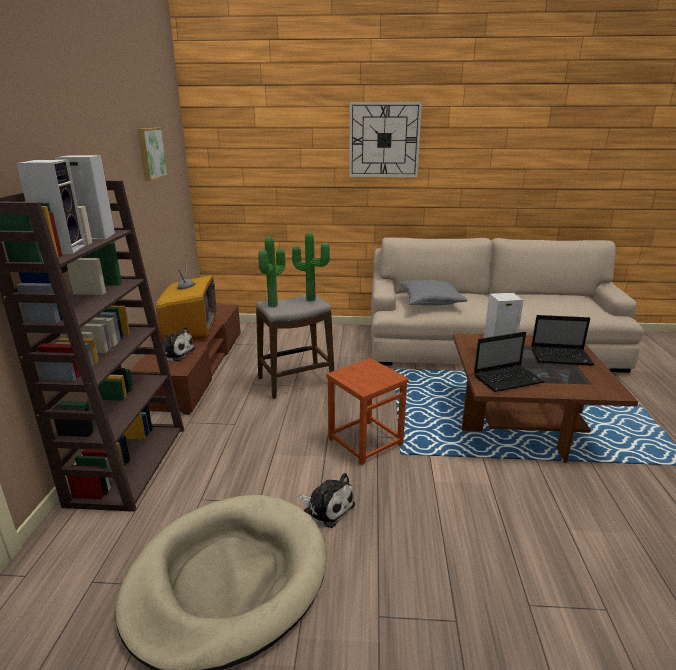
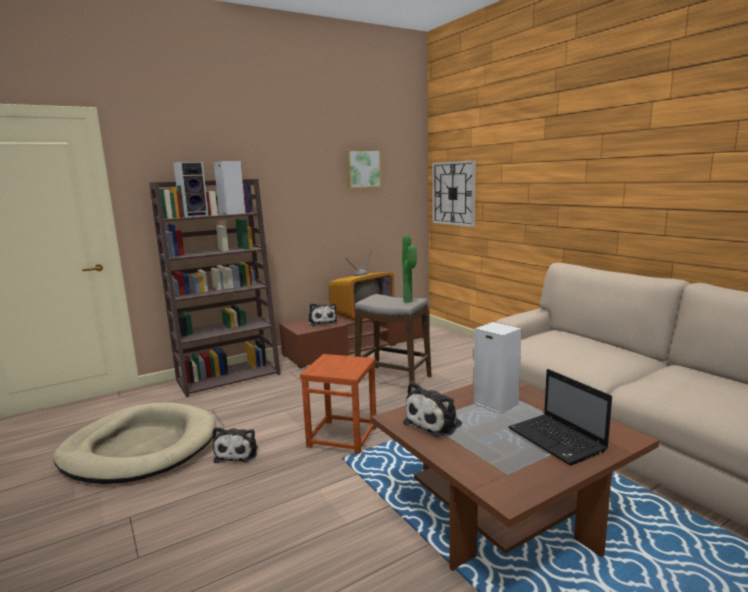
camera: 55 degrees right, 10 degrees down
(274, 305) = (374, 298): potted plant -> none
(384, 140) = (574, 150): wall clock -> wall clock (453, 193)
(430, 302) = (555, 343): grey pillow -> none
(509, 379) = (435, 423): laptop -> plush toy

